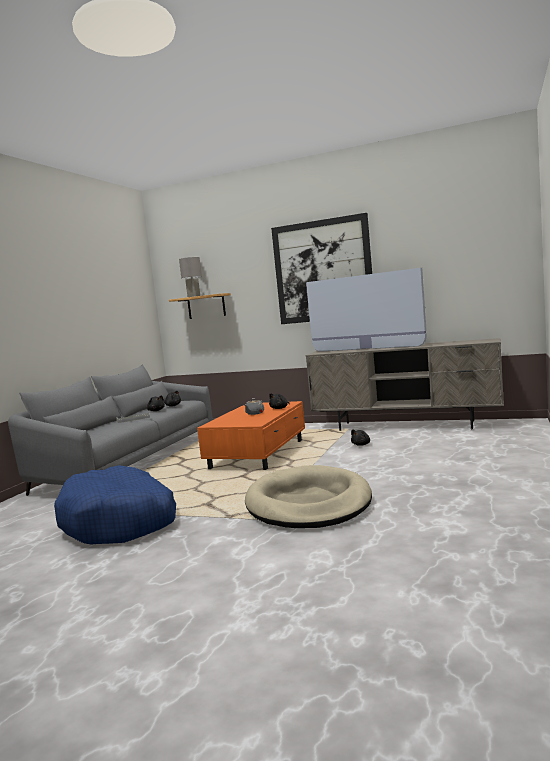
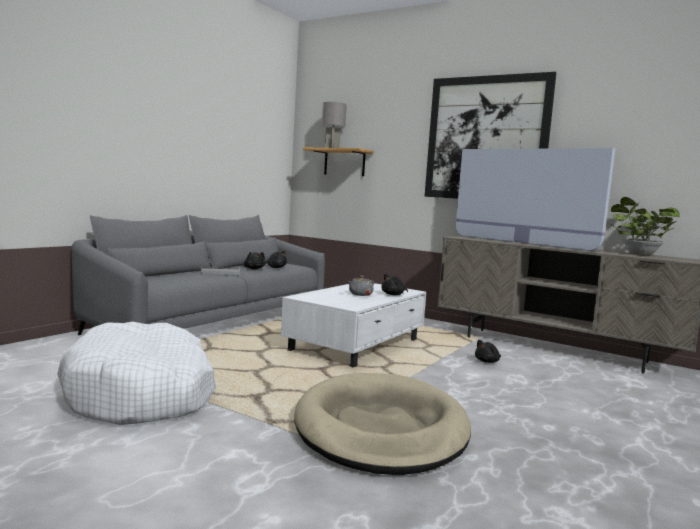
camera: 10 degrees right, 0 degrees up
(120, 522) = (141, 394): blue dog bed -> white dog bed
(258, 454) = (357, 345): orange coffee table -> white coffee table
(452, 342) = (637, 254): none -> potted plant

